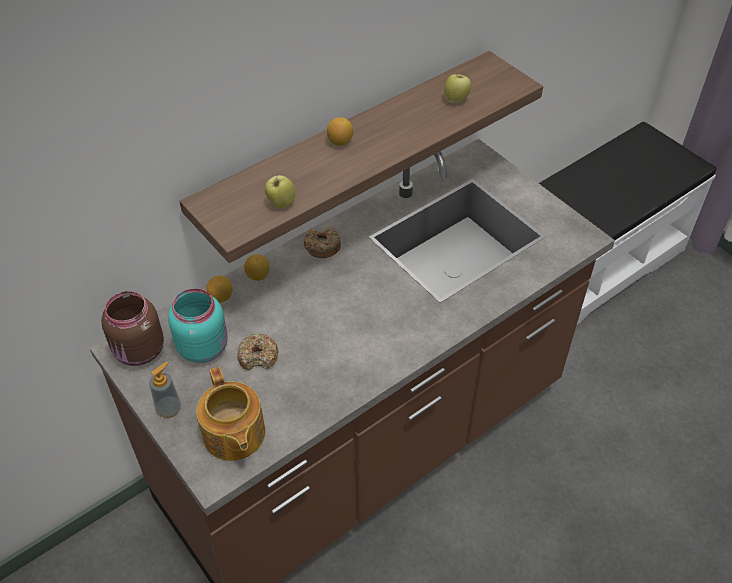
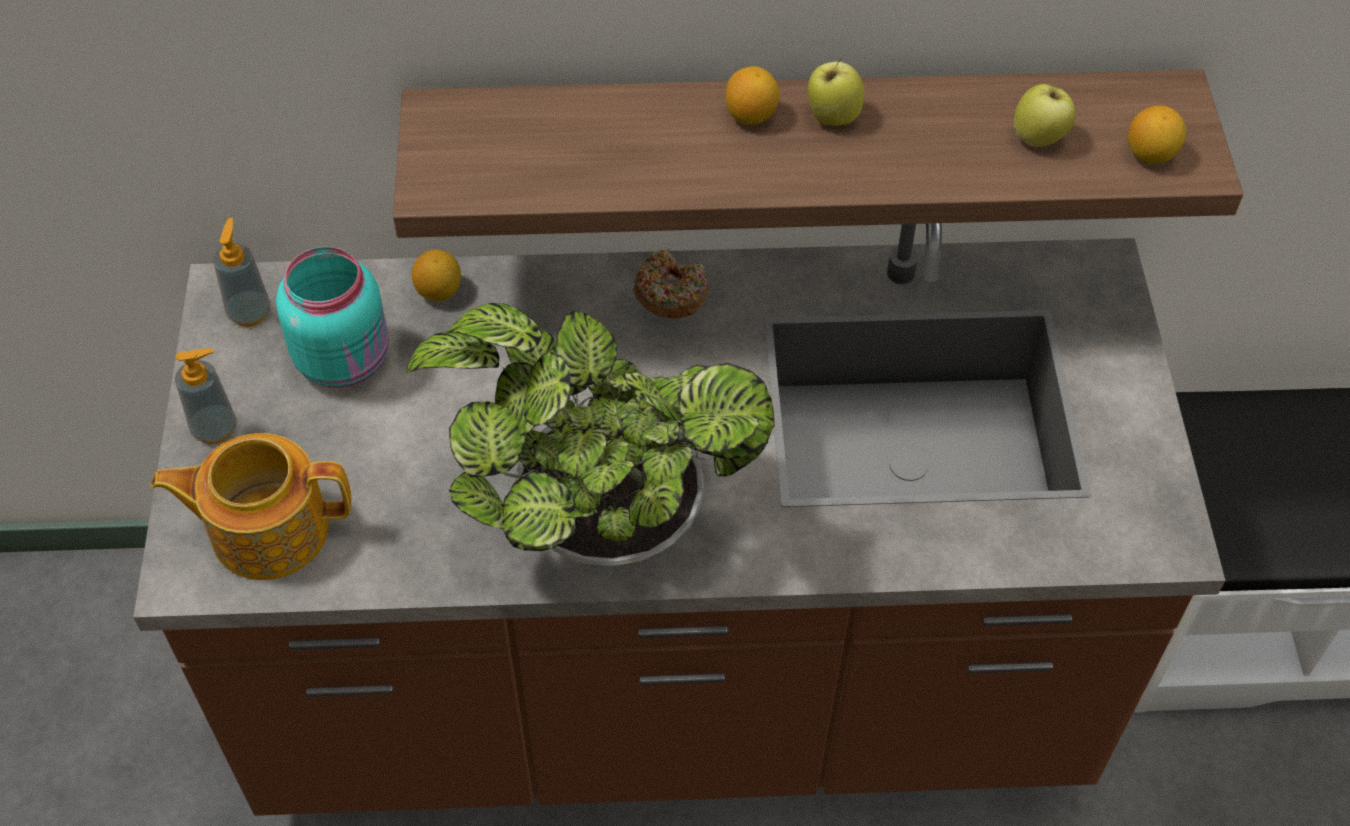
camera: 35 degrees right, 5 degrees up
(139, 352) = (249, 312): brown jar -> soap dispenser
(233, 435) = (267, 528): teapot -> teapot turned 75 degrees clockwise
(258, 276) = (525, 287): lemon -> lemon (1150, 155)
(258, 356) = (410, 424): donut -> none
(281, 203) = (550, 177): apple -> apple (832, 116)
(372, 348) = (596, 519): none -> potted plant

